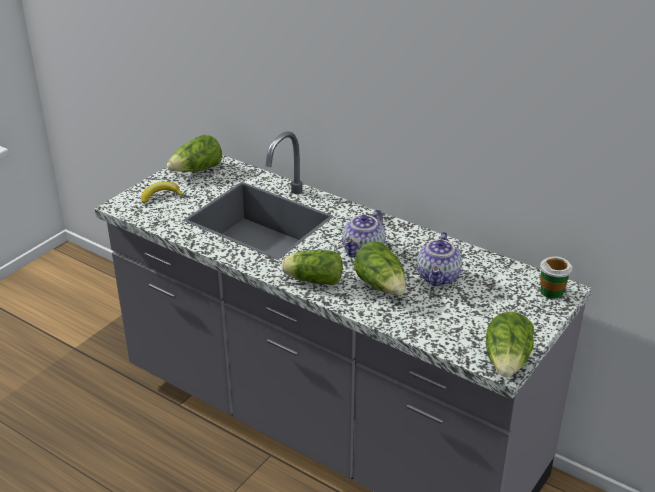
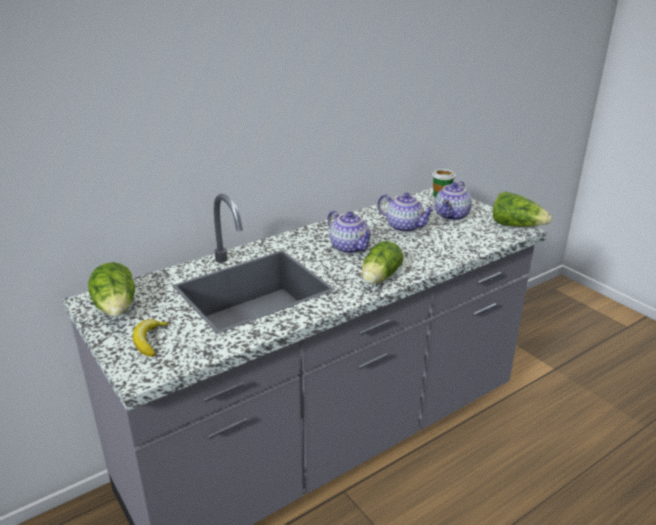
camera: 70 degrees left, 5 degrees down
(381, 286) = (404, 250): lettuce -> none
(496, 307) = (452, 216): none -> teapot

